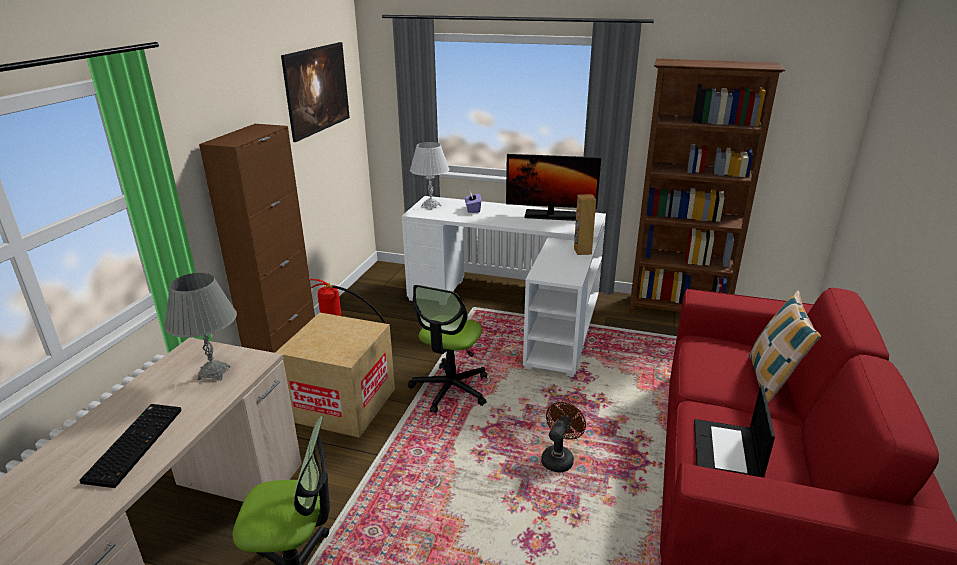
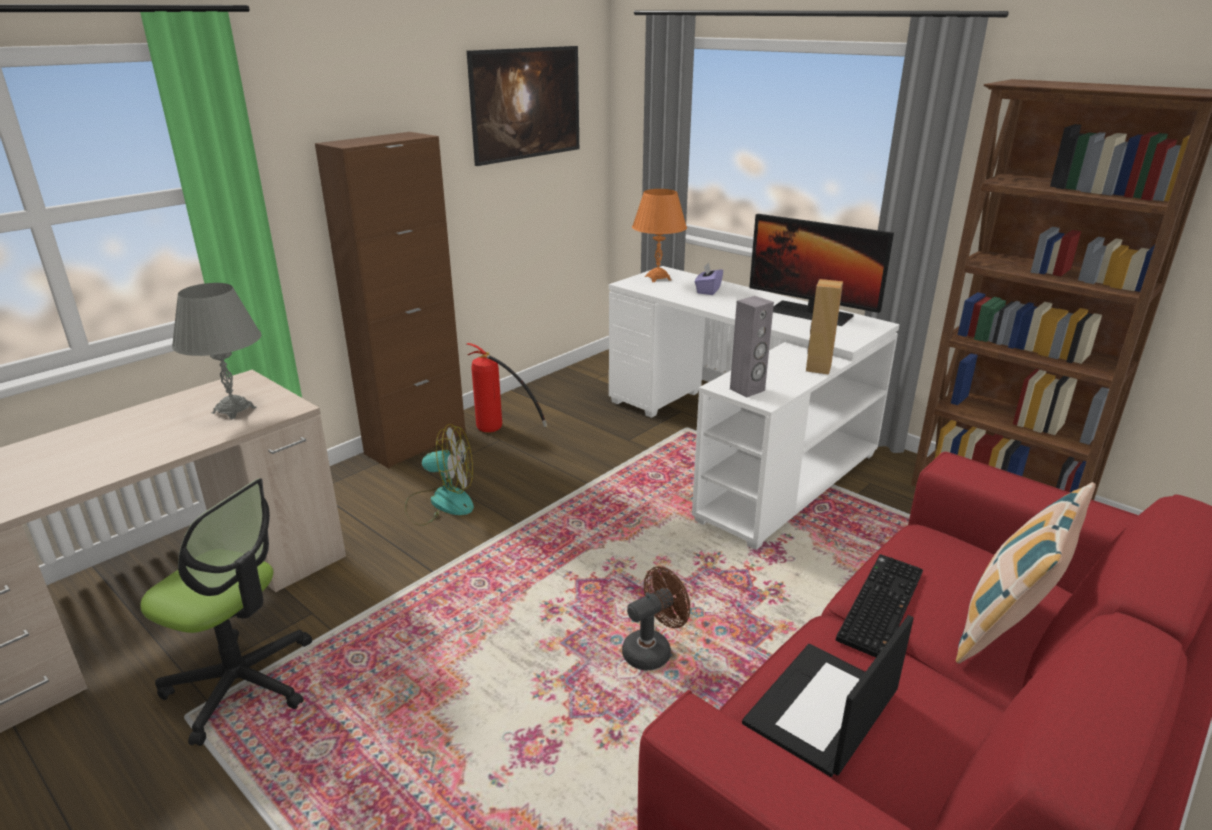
camera: 25 degrees right, 0 degrees up
(134, 443) = (92, 460): keyboard -> keyboard (878, 604)
(342, 404) = (441, 503): cardboard box -> fan
(431, 206) = (657, 278): white table lamp -> orange table lamp
(450, 389) = (578, 520): office chair -> none
(556, 274) = (747, 390): none -> grey speaker

